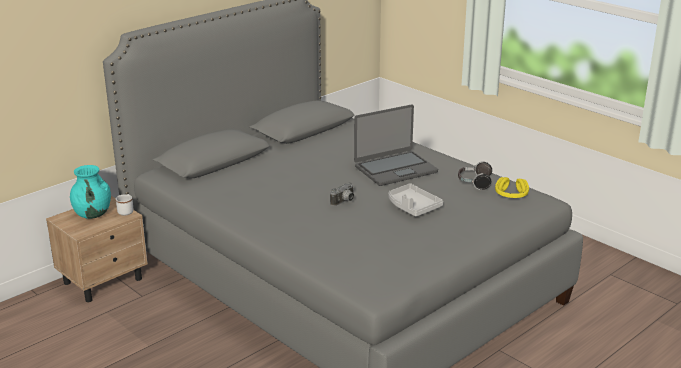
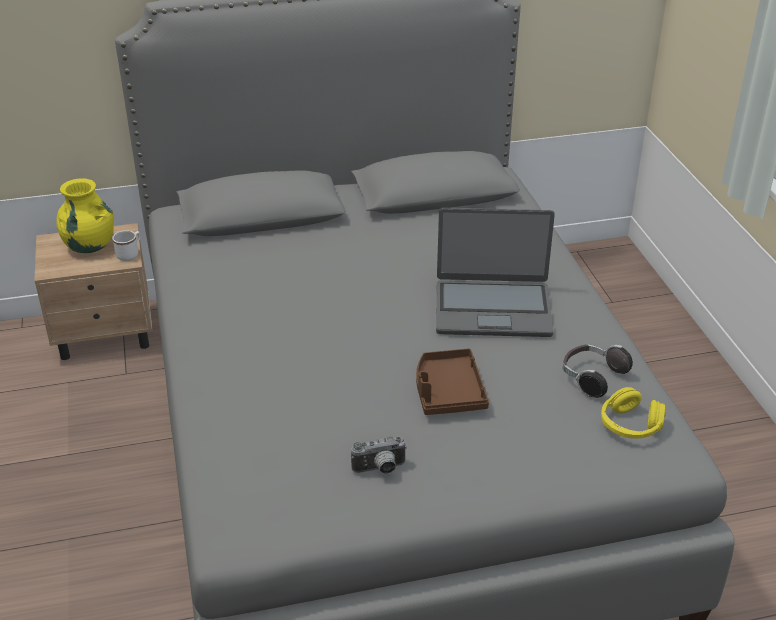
camera: 30 degrees right, 10 degrees up
(92, 214) = (89, 246): turquoise vase -> yellow vase
(344, 202) = (356, 347): camera -> camera (380, 469)
(412, 207) = (448, 392): grey tray -> brown tray

